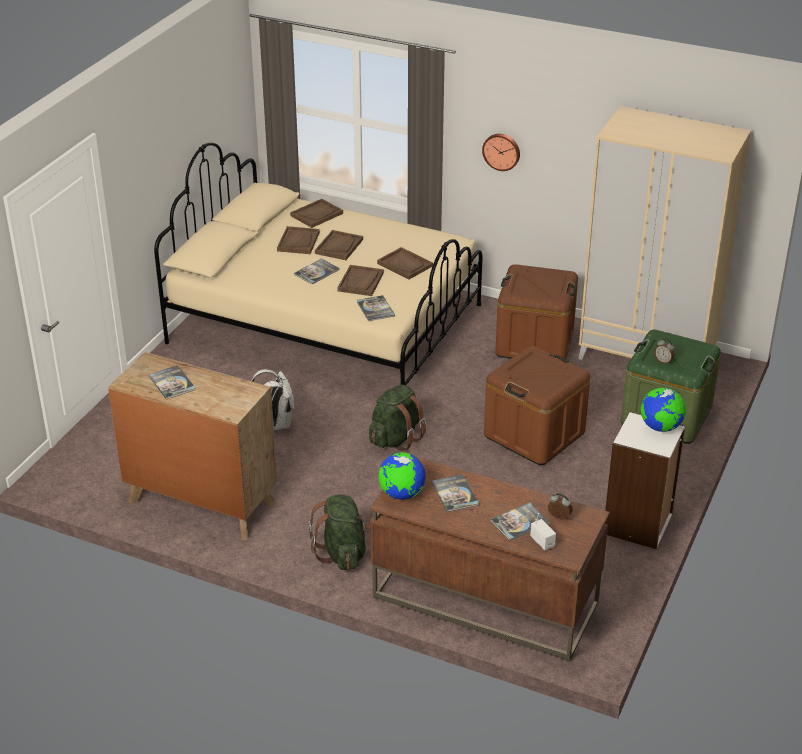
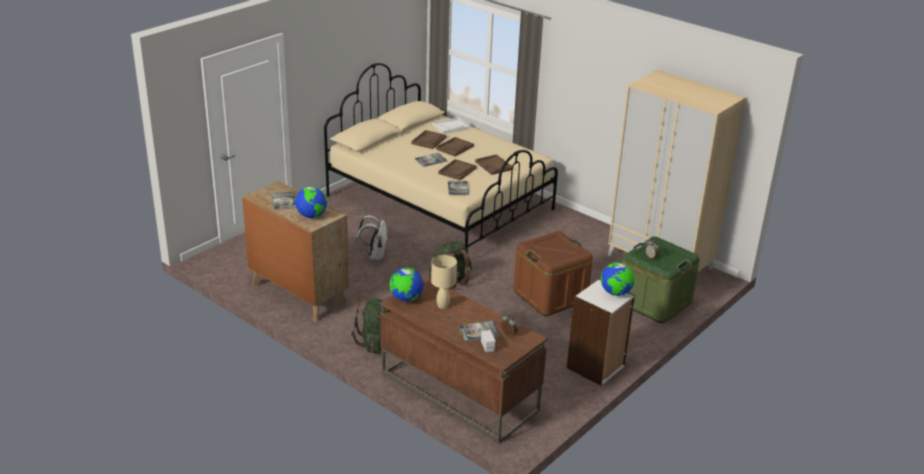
camera: 15 degrees right, 5 degrees down
(224, 398) = (311, 216): none -> globe
(316, 214) = (450, 127): brown tray -> white tray
(454, 493) = (443, 305): book -> beige table lamp
(501, 151) = (578, 96): wall clock -> none
(534, 342) = (581, 239): brown storage box -> none

